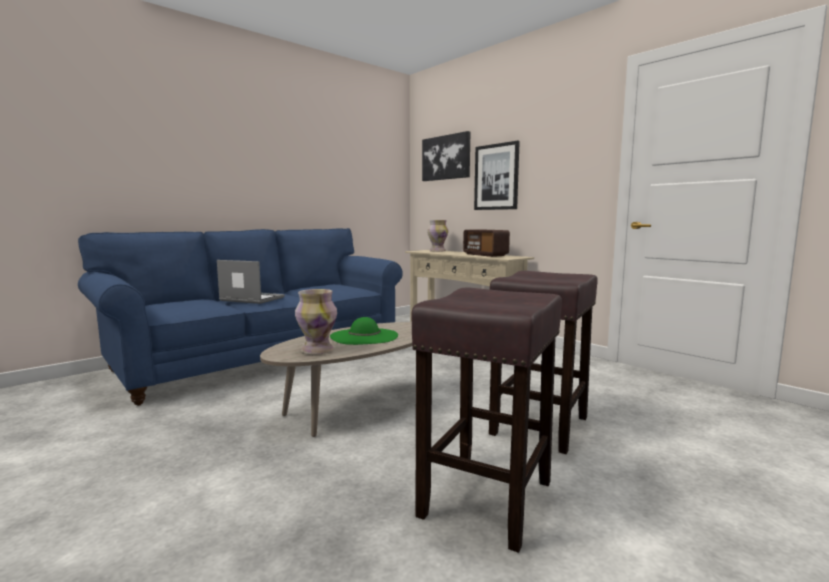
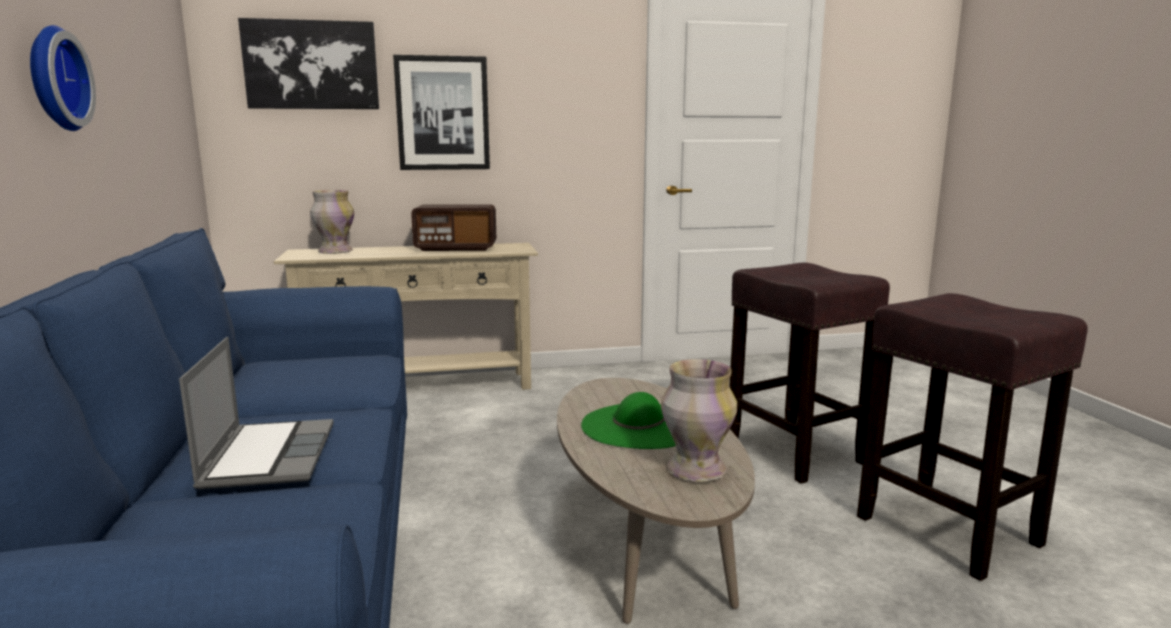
camera: 60 degrees left, 5 degrees up
(251, 299) = (268, 455): laptop -> laptop turned 120 degrees clockwise
(289, 169) = (53, 79): none -> wall clock

